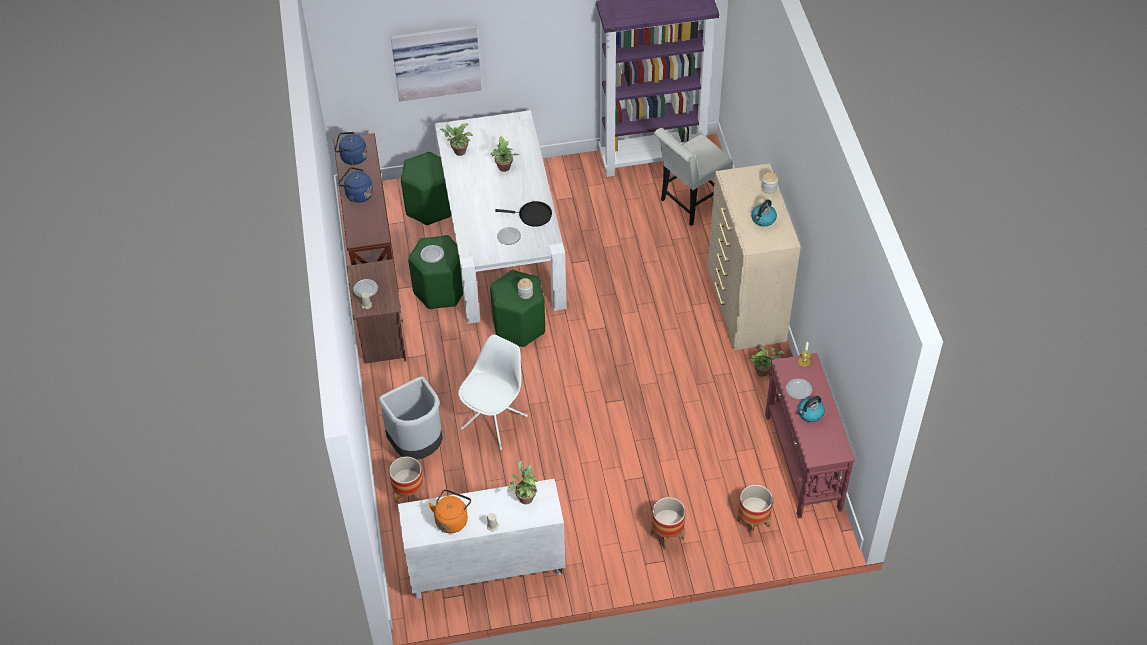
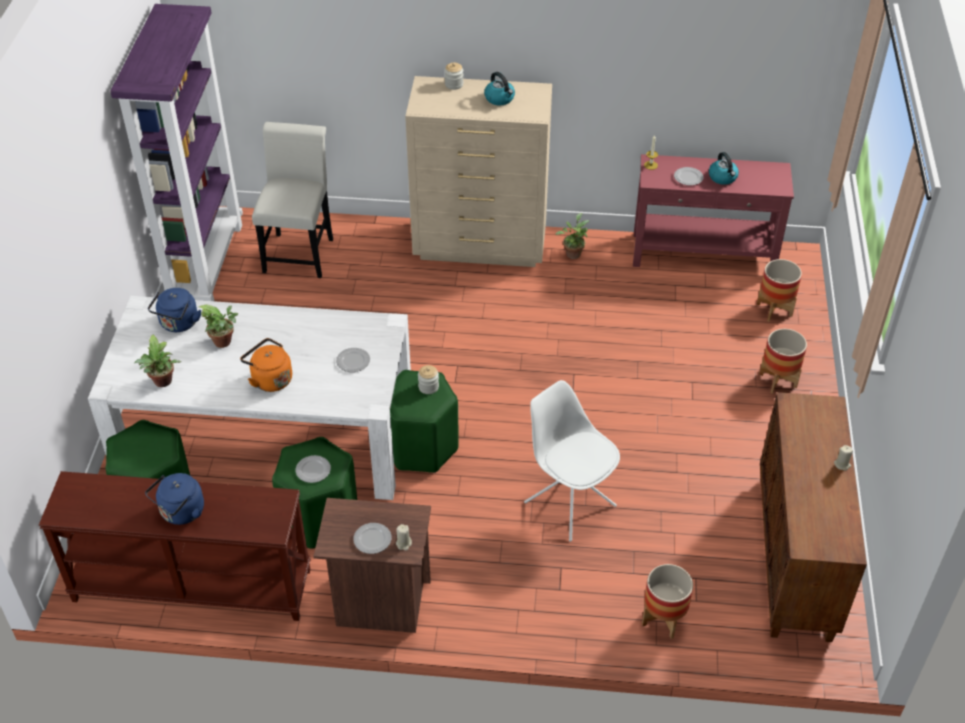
camera: 75 degrees left, 5 degrees down
(352, 158) = (98, 507): blue kettle -> blue kettle (178, 324)
(417, 447) = (586, 595): grey trash can -> none
(436, 60) = (48, 307): picture -> none
(452, 519) = (826, 503): orange kettle -> orange kettle (270, 379)
(485, 568) = (795, 558): white cabinet -> brown cabinet
(524, 497) = (801, 425): potted plant -> none
(532, 215) = (327, 331): black frying pan -> none
(689, 204) = (300, 251): white chair -> white chair turned 150 degrees counterclockwise

